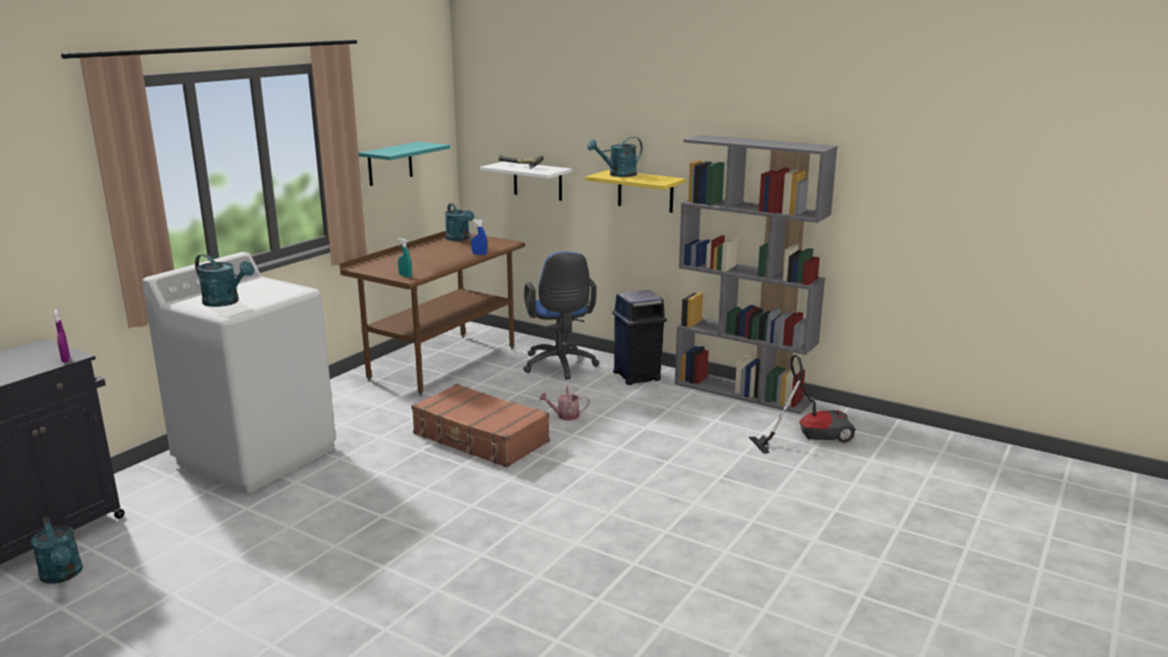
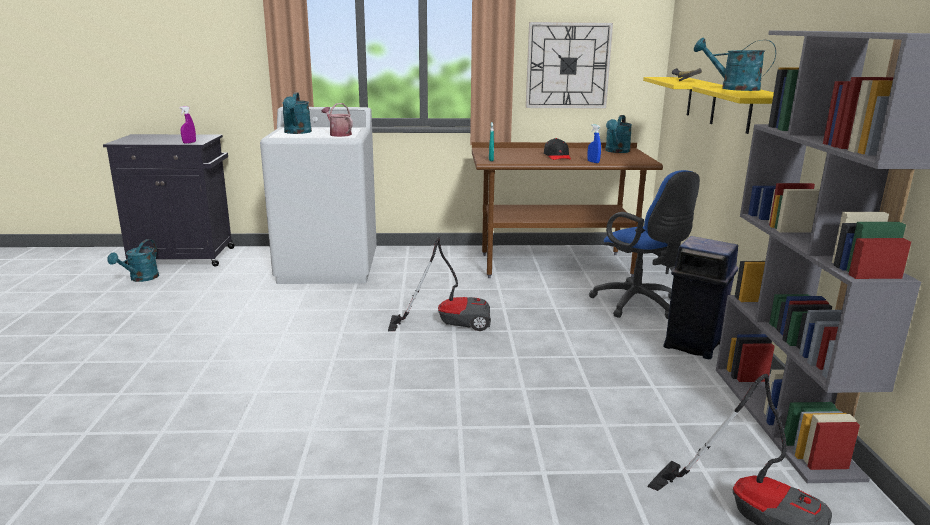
camera: 55 degrees right, 0 degrees up
(390, 164) = (568, 66): turquoise shelf -> wall clock
(438, 257) = (557, 156): none -> black cap
(480, 439) = (450, 322): brown suitcase -> vacuum cleaner
(537, 181) = (701, 100): white shelf -> yellow shelf
(560, 366) = (639, 305): blue office chair -> blue office chair turned 75 degrees counterclockwise
(564, 416) = (546, 340): watering can -> watering can (338, 134)

